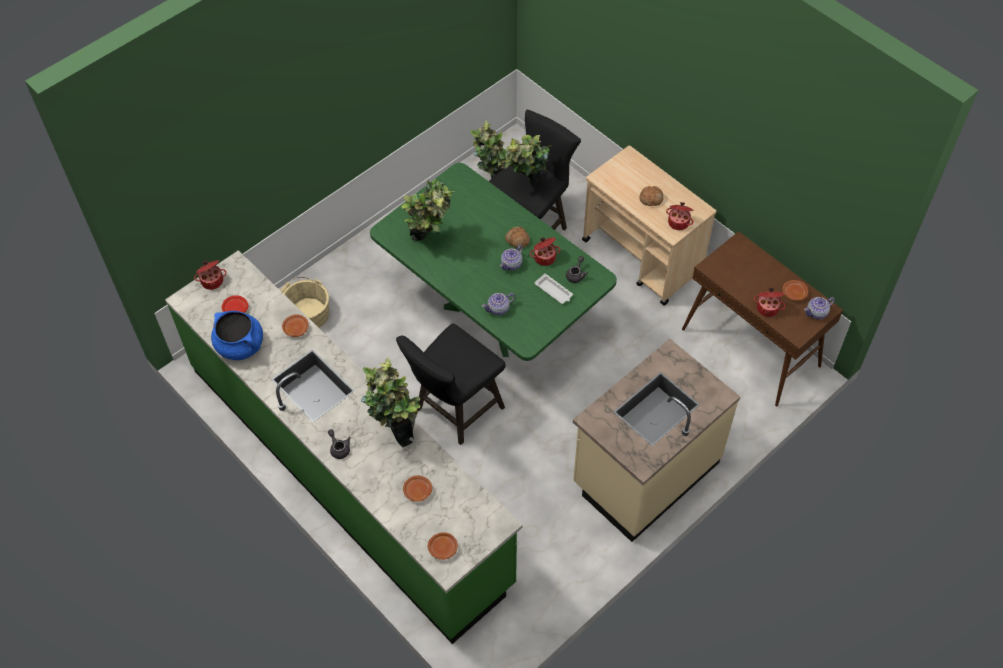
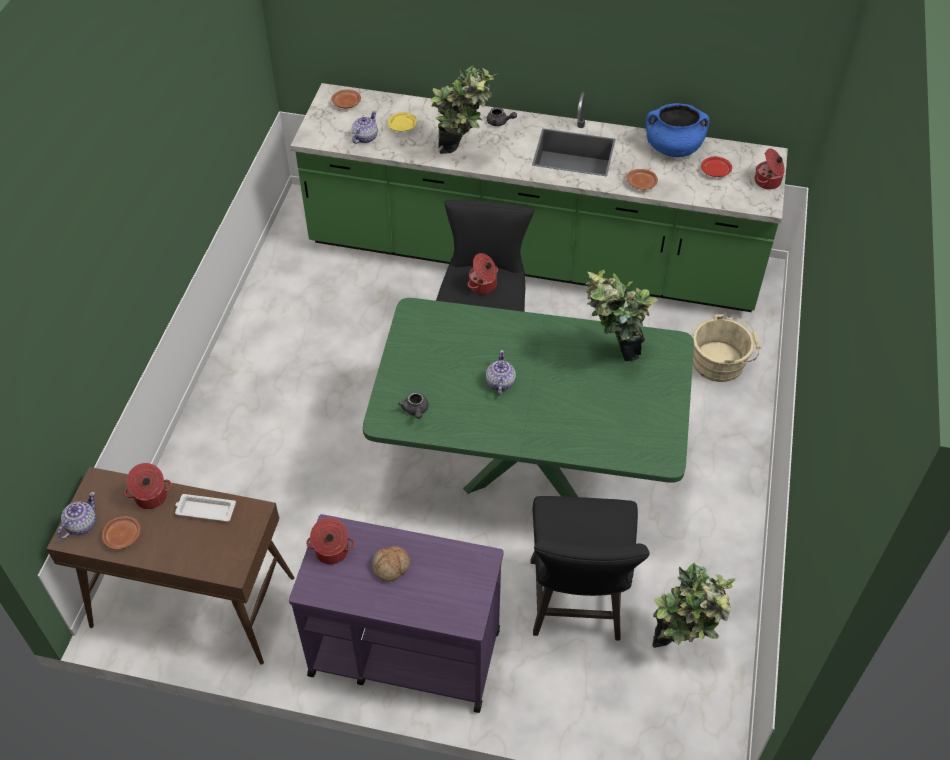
camera: 145 degrees right, 5 degrees down
(417, 491) = (402, 126): brown plate -> yellow plate
(499, 309) = (472, 329): teapot -> teapot (365, 137)
(517, 240) = (518, 413): bread -> none
(526, 190) = (573, 511): potted plant -> none
(544, 257) = (469, 411): cooking pot -> cooking pot (483, 285)
(554, 291) = (426, 378): white tray -> white tray (205, 510)
(643, 257) = (403, 651): beige cart -> purple cart
(644, 473) = (247, 397): beige counter -> none

